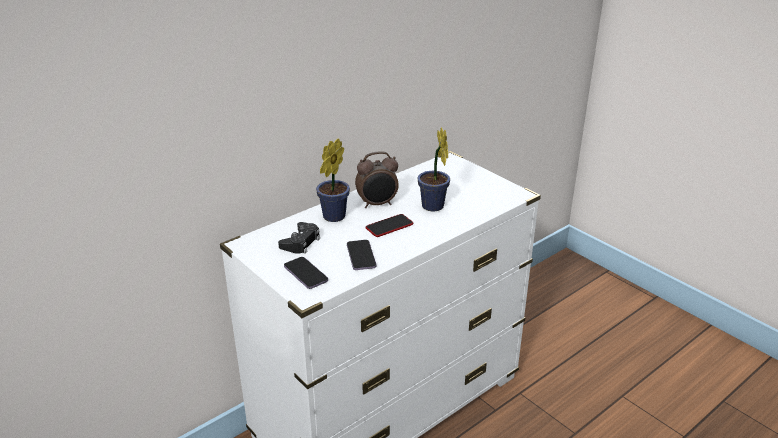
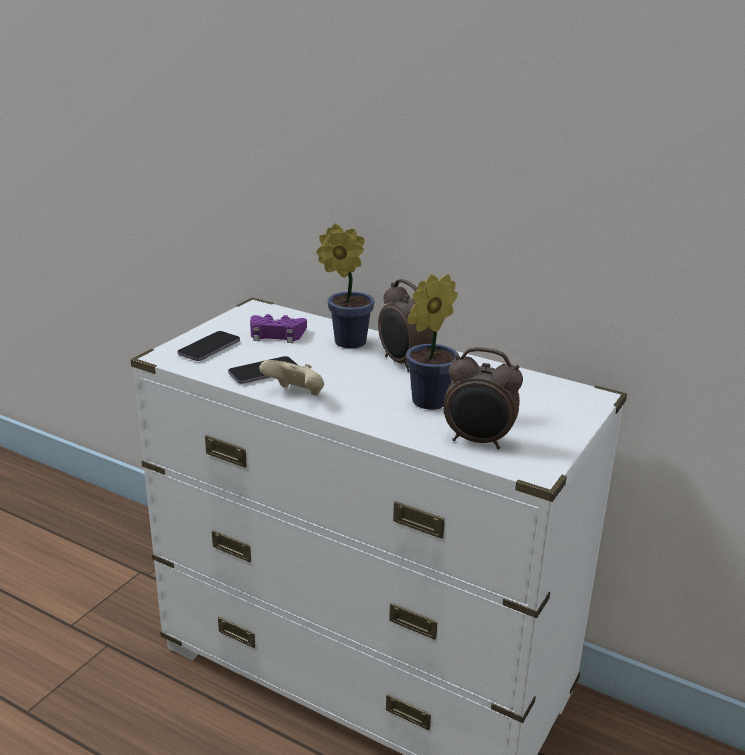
camera: 70 degrees right, 5 degrees down
(301, 242) = (276, 334): black game controller -> purple game controller
(389, 226) = (349, 379): phone -> none
(401, 249) = (295, 395): none -> beige game controller
(484, 202) = (478, 441): none -> alarm clock

